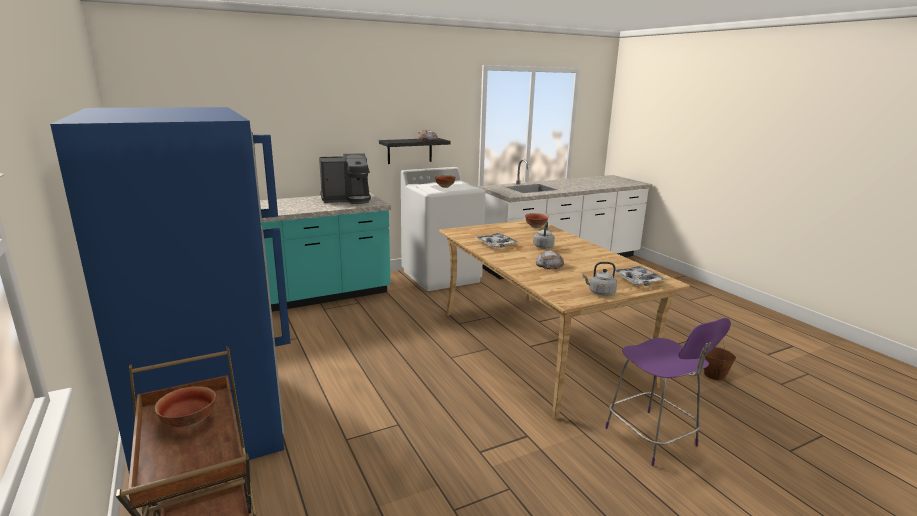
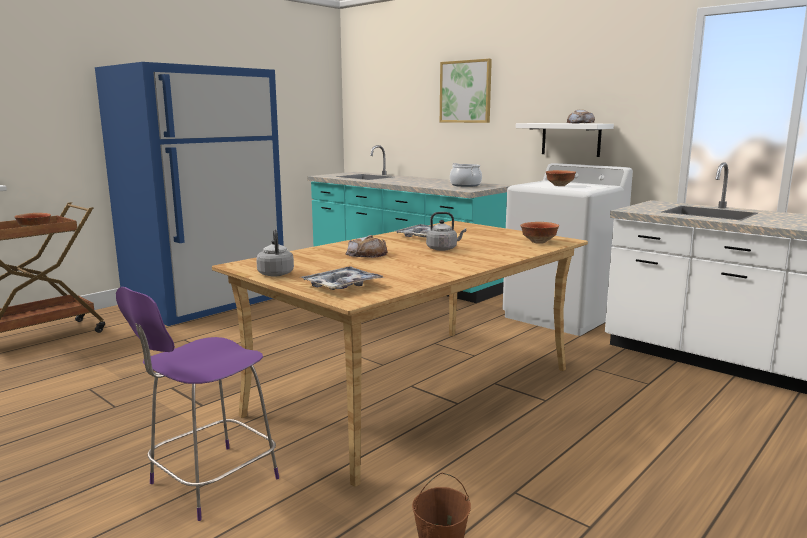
camera: 70 degrees right, 5 degrees down
(307, 114) = (465, 91): none -> picture
(347, 199) = (465, 185): coffee machine -> cooking pot
(409, 151) = (571, 139): black shelf -> white shelf

